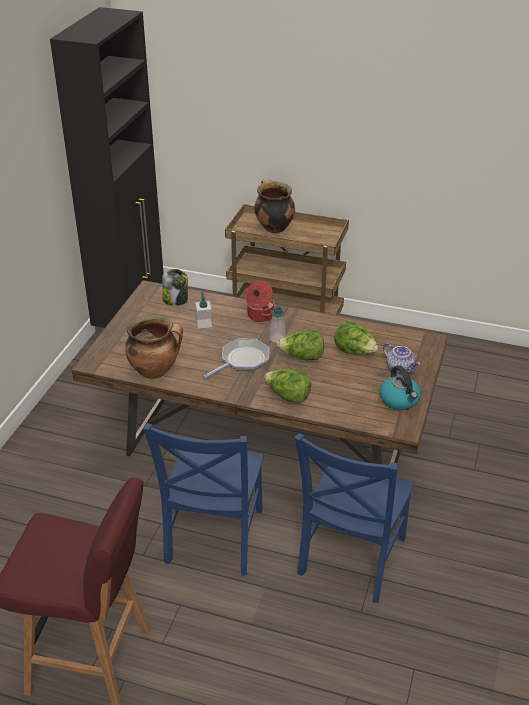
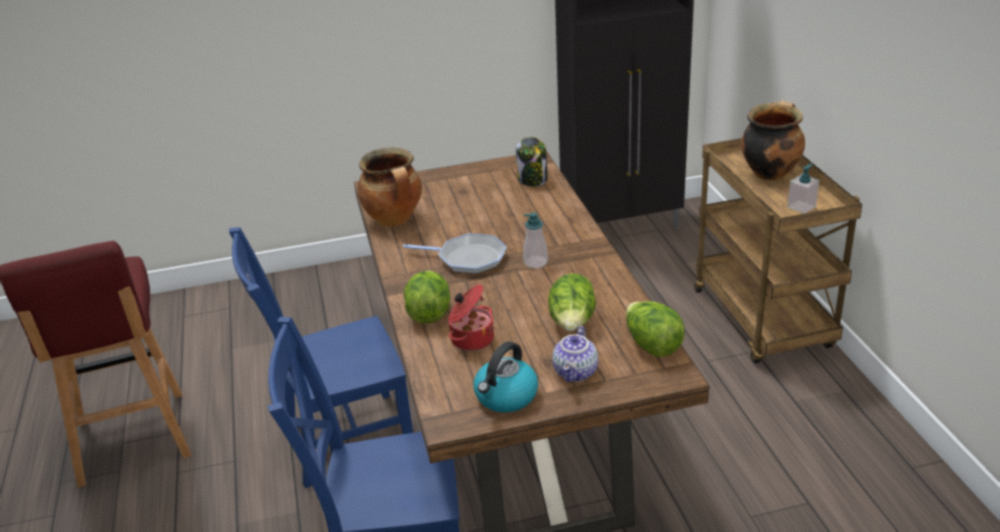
camera: 60 degrees right, 5 degrees down
(204, 323) = (509, 211): soap dispenser -> soap dispenser (801, 207)
(260, 315) = (567, 235): cooking pot -> cooking pot (471, 338)
(302, 357) = (516, 292): lettuce -> lettuce (652, 345)

